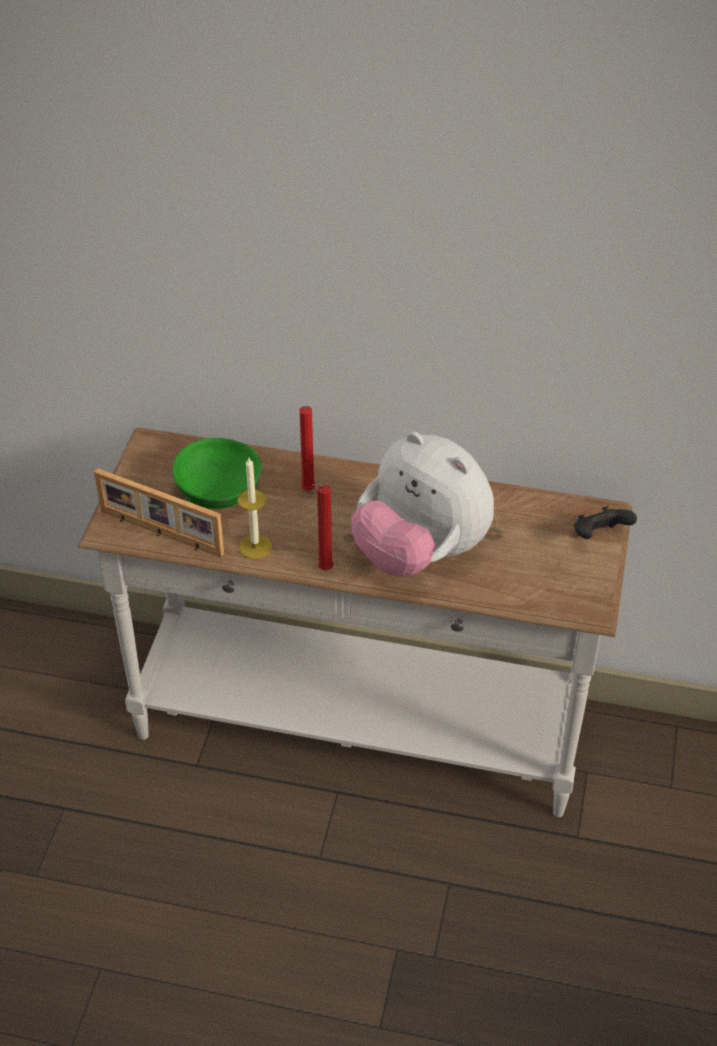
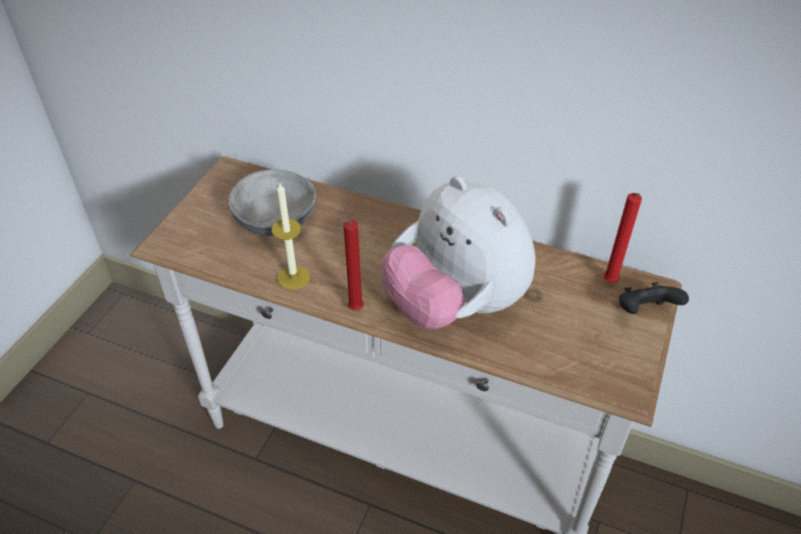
camera: 10 degrees right, 0 degrees up
(160, 534) = (208, 253): picture frame -> none
(217, 491) = (274, 220): green bowl -> grey bowl
(307, 492) = (359, 231): red candle -> red candle (609, 283)

